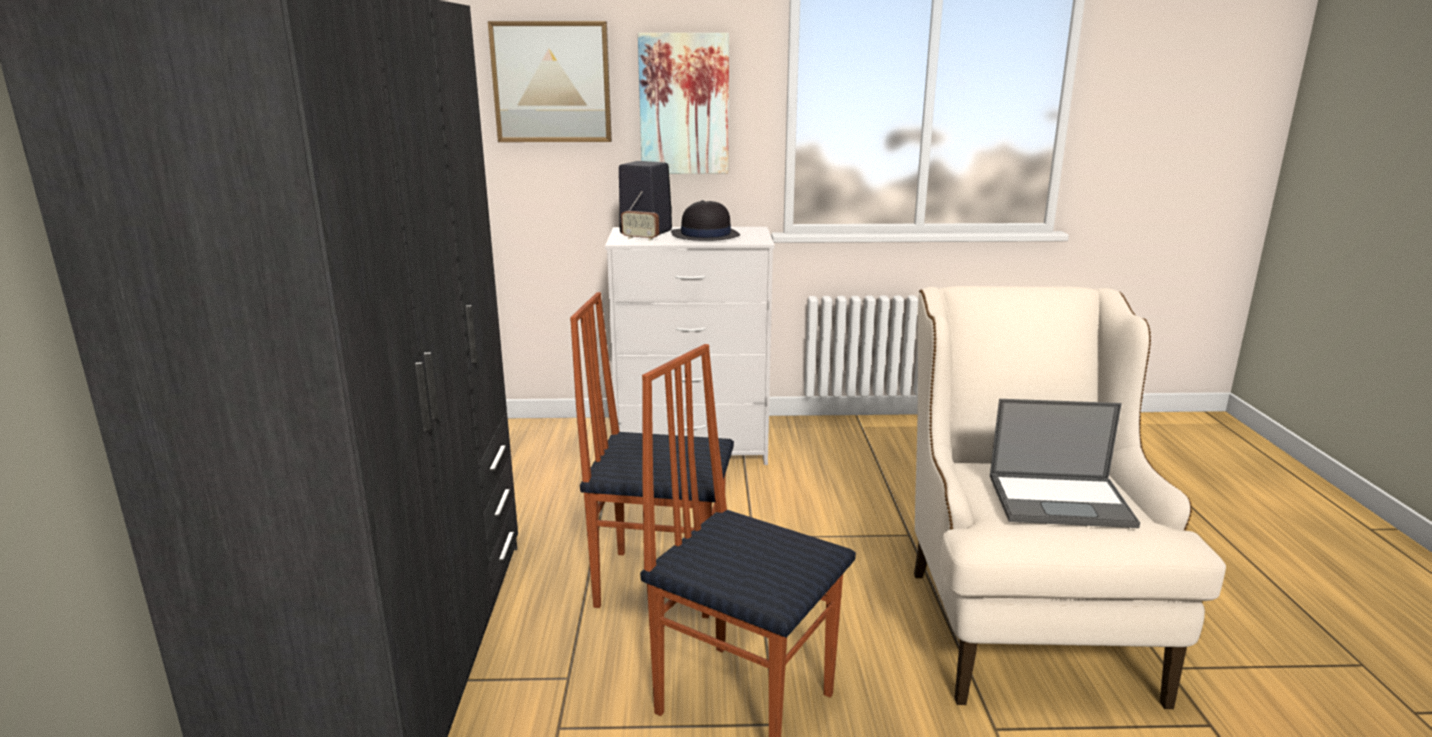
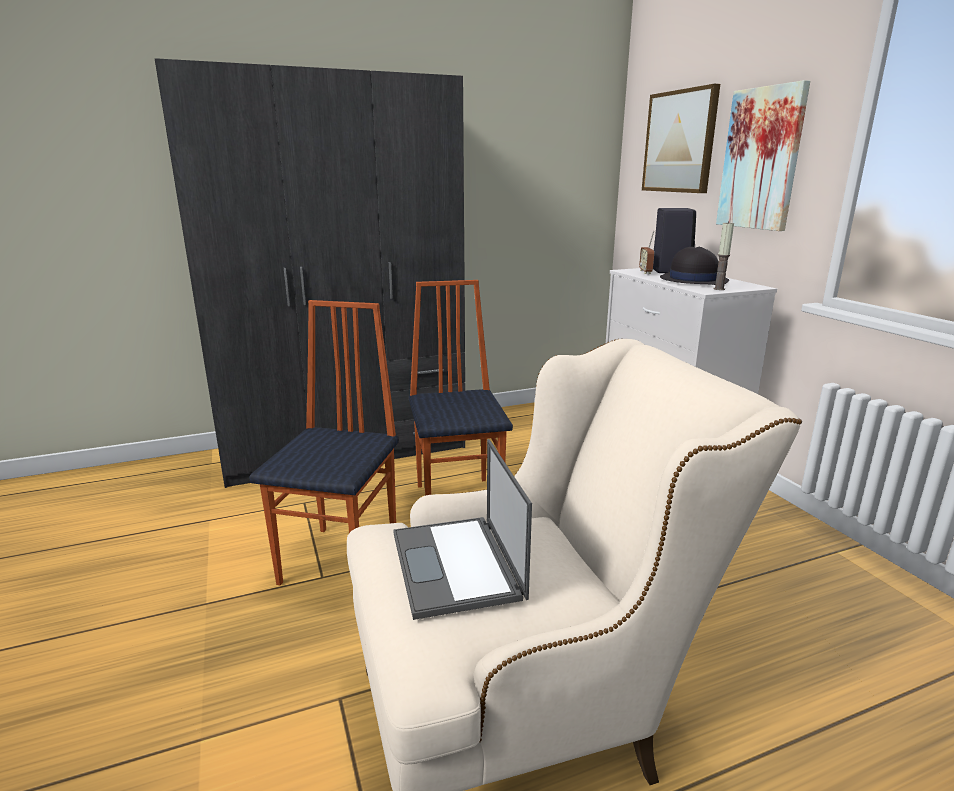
camera: 70 degrees right, 0 degrees up
(756, 237) = (719, 289): none -> candle

